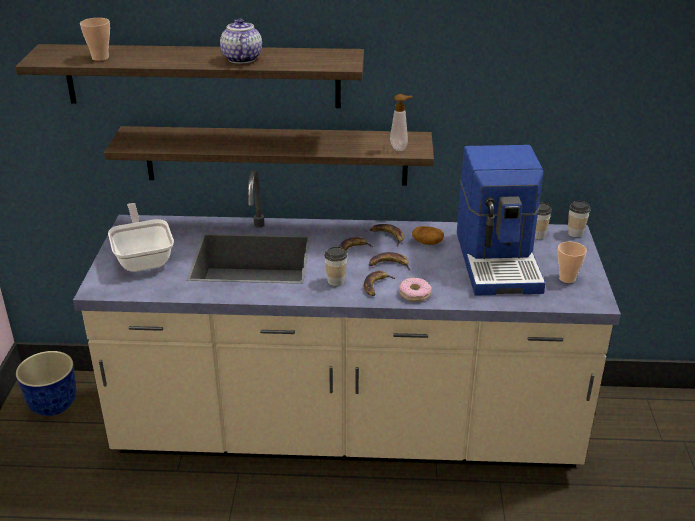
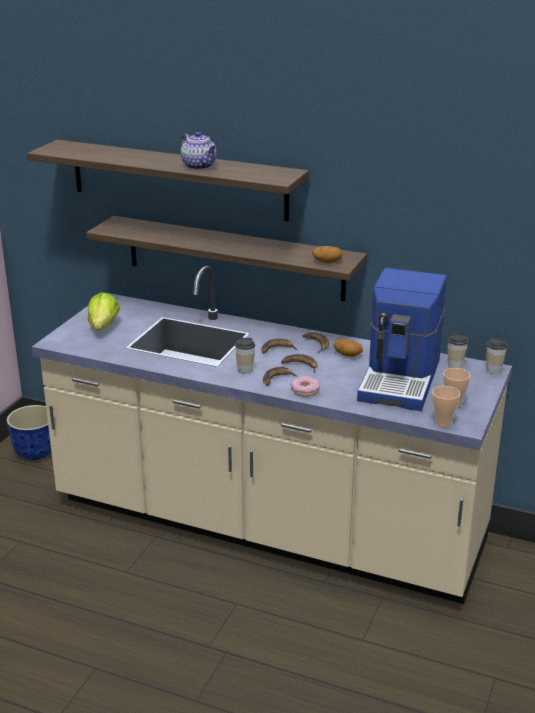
camera: 20 degrees right, 5 degrees down
(100, 58) = (92, 154): cup -> cup (443, 423)
(144, 258) = (103, 327): frying pan -> lettuce
(241, 58) = (200, 166): teapot -> teapot turned 135 degrees clockwise
(400, 148) = (327, 262): soap dispenser -> potato

